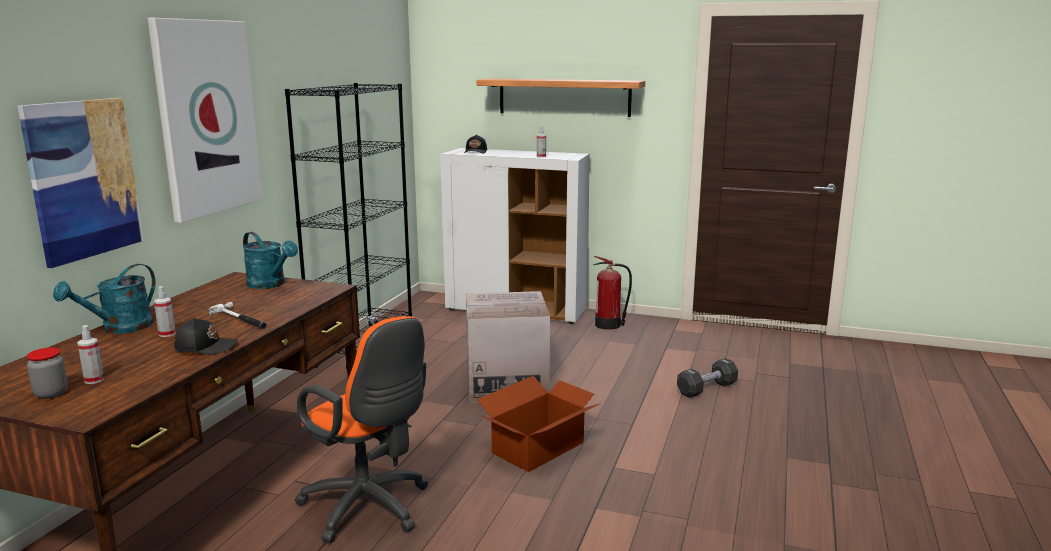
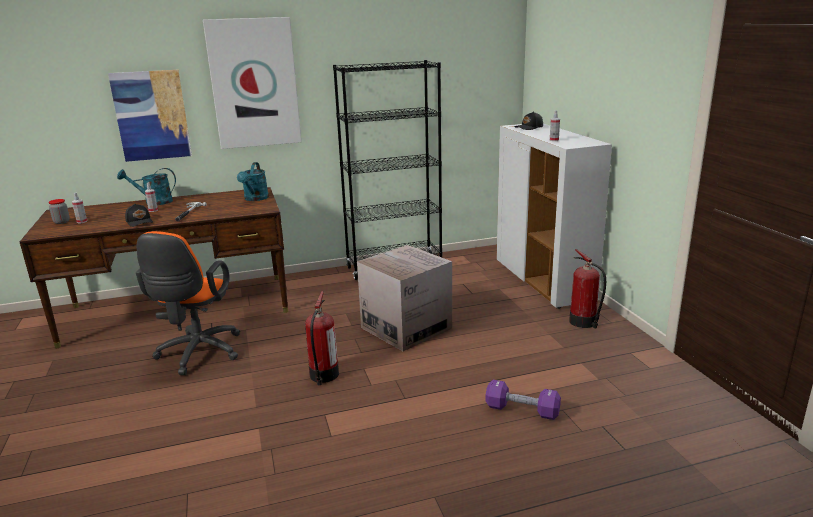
camera: 55 degrees right, 5 degrees up
(539, 448) = (323, 375): cardboard box -> fire extinguisher
(564, 97) = (604, 81): shelf -> none
(706, 389) = (522, 410): black dumbbell -> purple dumbbell

